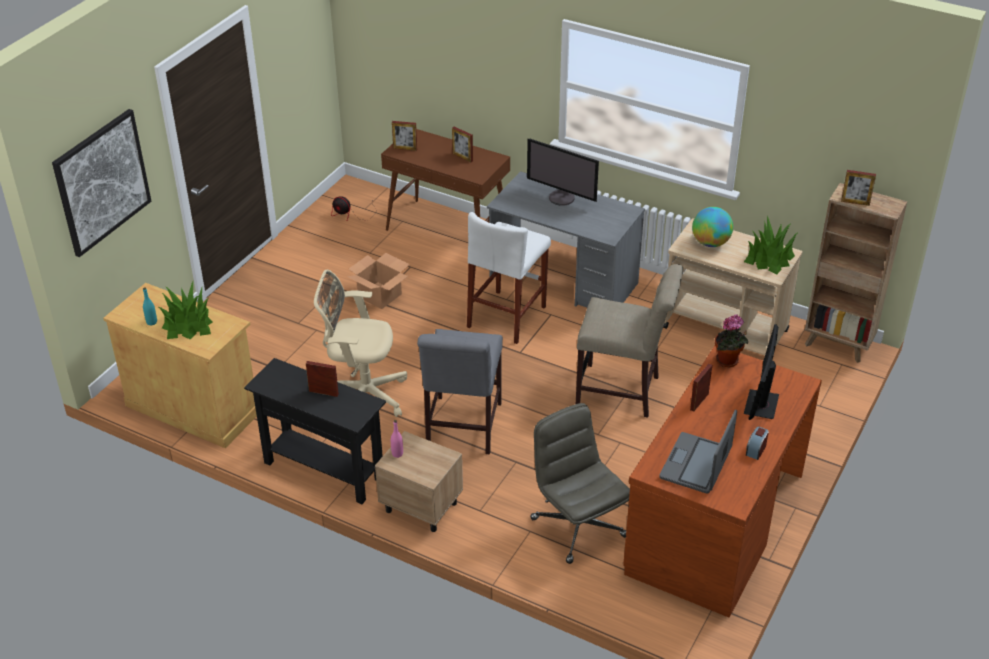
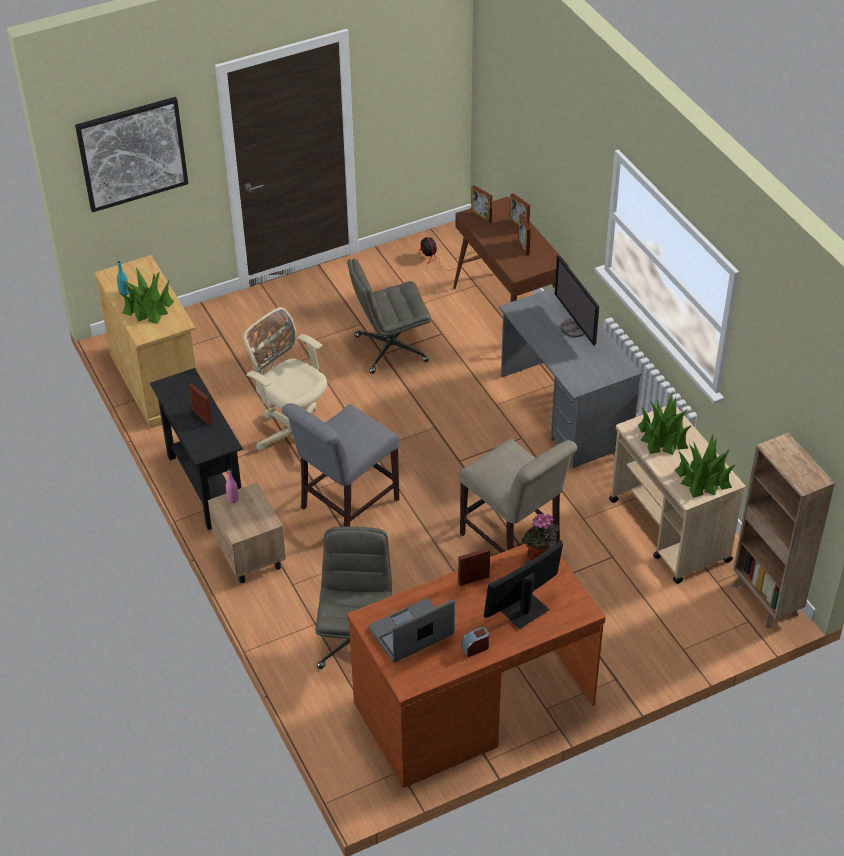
camera: 35 degrees right, 5 degrees up
(379, 295) = (390, 349): cardboard box -> grey office chair
(507, 316) = (480, 421): white stool -> none
(710, 243) = (663, 436): globe -> potted plant
(855, 202) = (779, 459): picture frame -> picture frame (519, 225)

